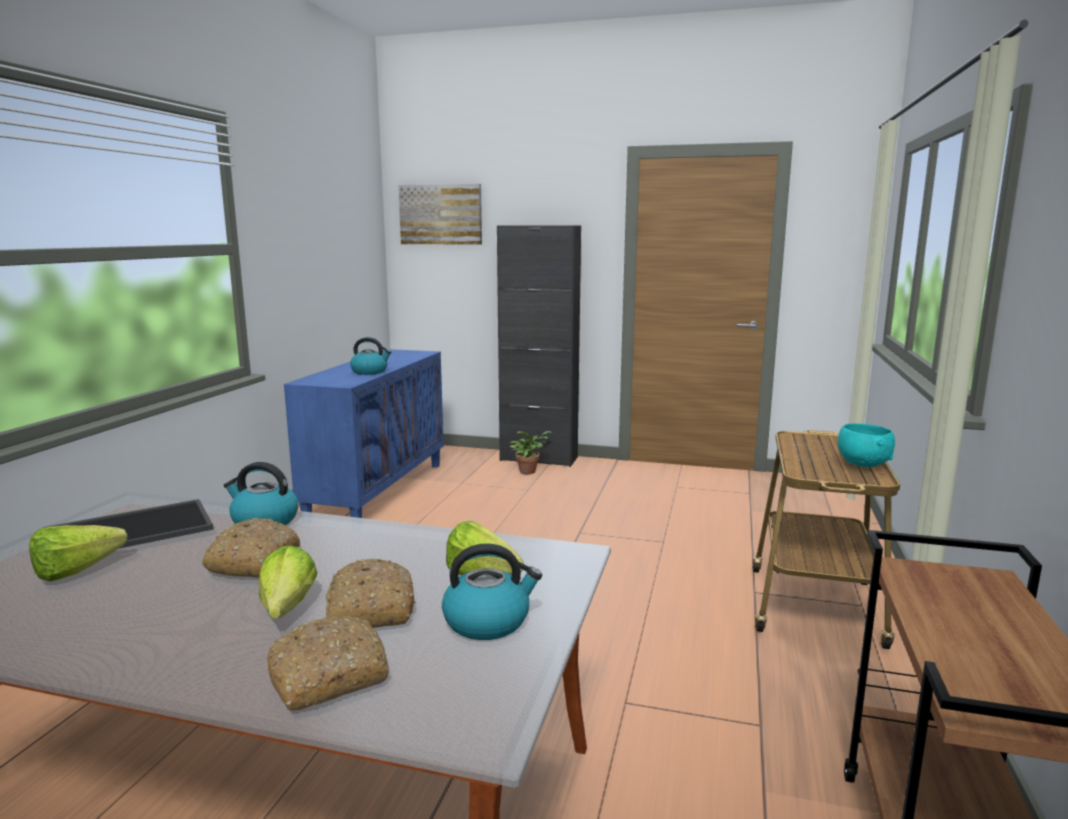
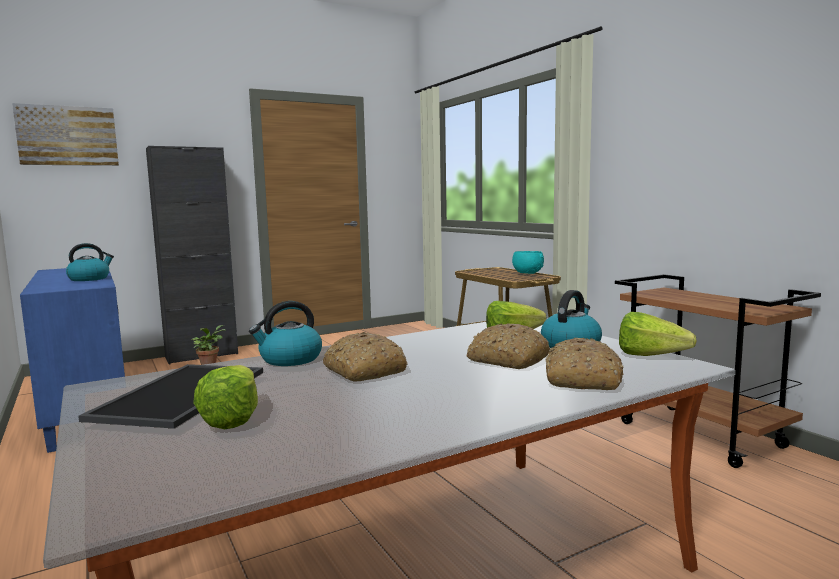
camera: 45 degrees left, 5 degrees down
(283, 614) = (472, 376): lettuce -> lettuce (656, 357)

